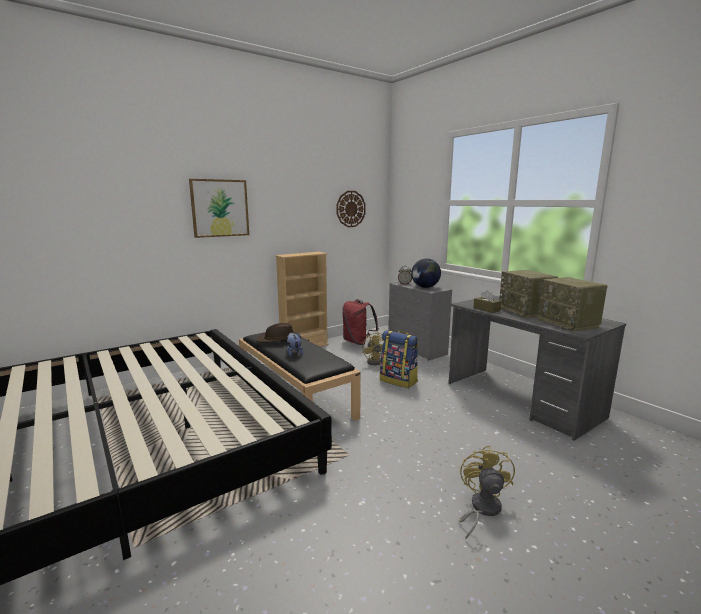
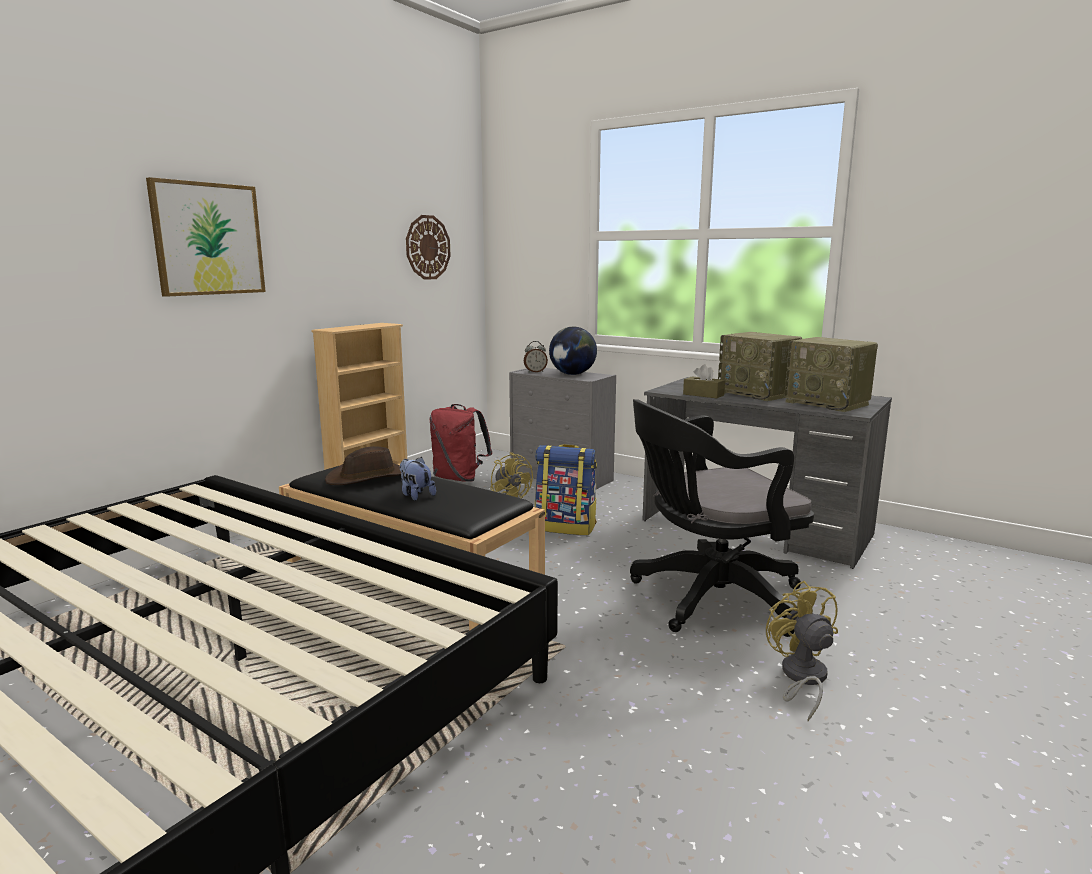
camera: 20 degrees left, 0 degrees up
(456, 443) = (709, 599): none -> black office chair

